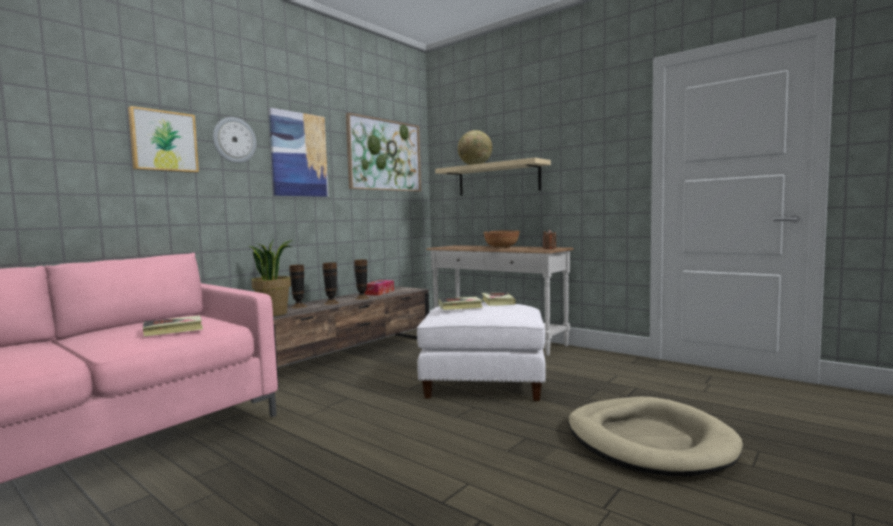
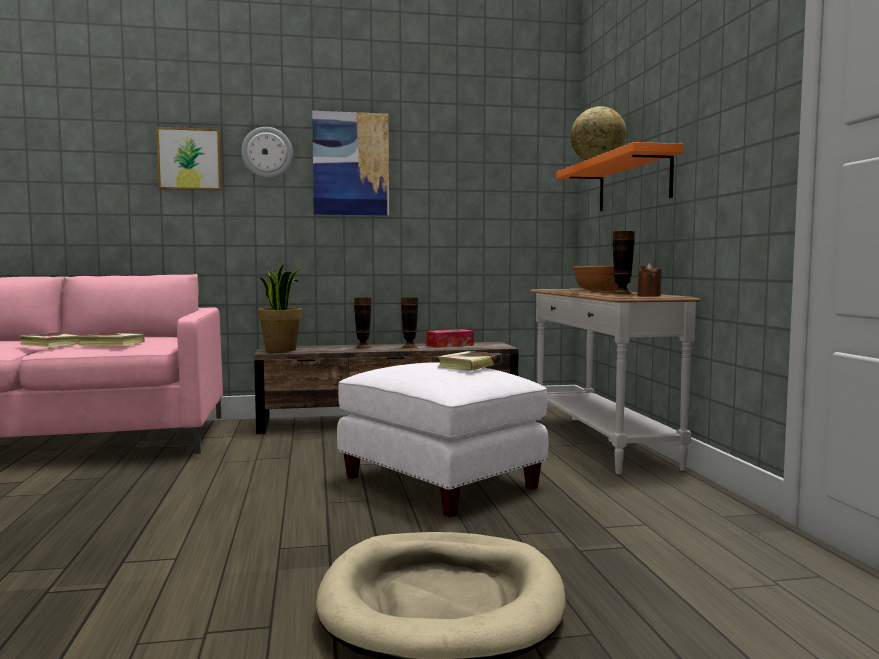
camera: 40 degrees right, 0 degrees up
(298, 306) = (324, 347): vase -> vase (622, 294)
(384, 155) = (490, 157): picture -> none
(460, 306) = (407, 364): book -> book (50, 344)
(498, 179) = (633, 182): beige shelf -> orange shelf

